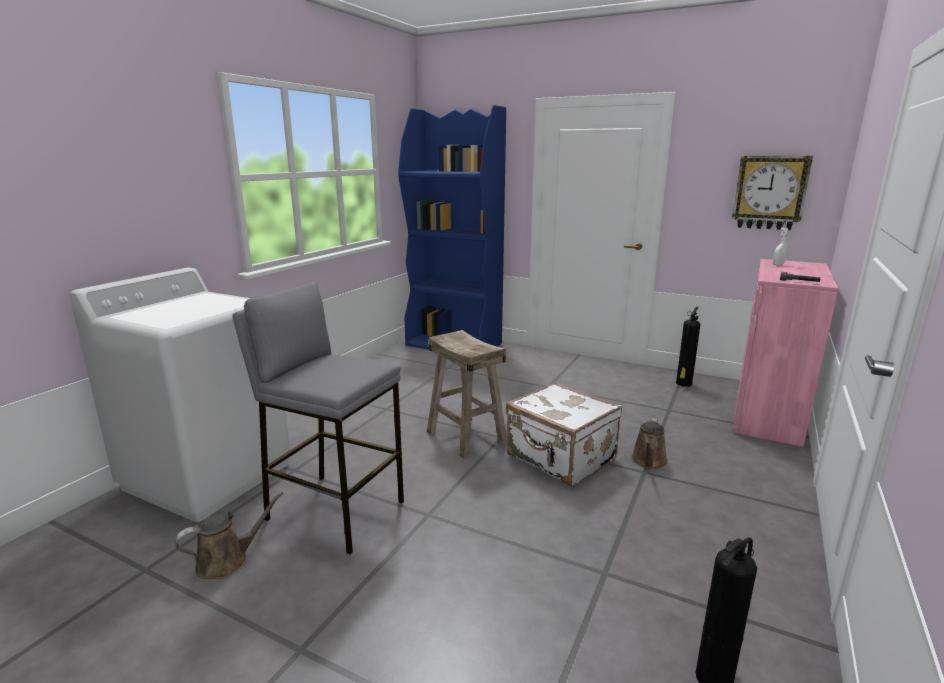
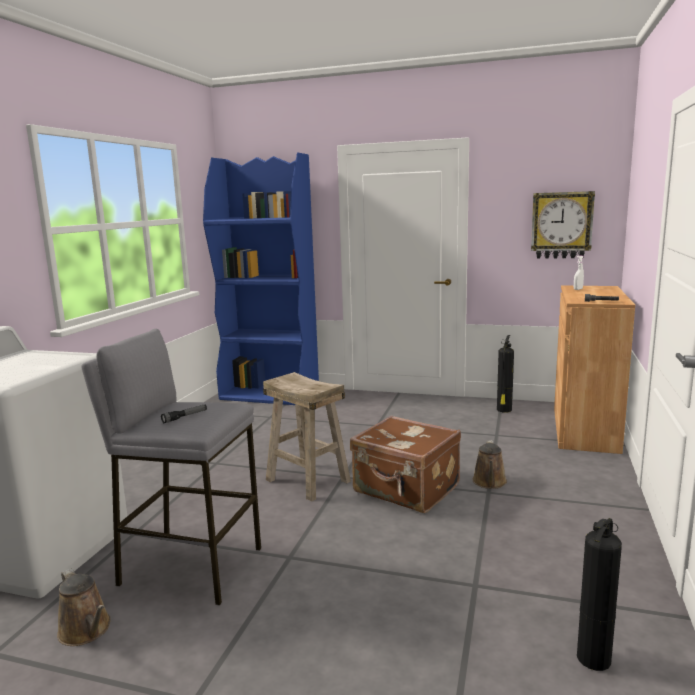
camera: 10 degrees left, 5 degrees down
(227, 561) = (87, 631): brown watering can -> brown watering can turned 90 degrees clockwise
(328, 372) = (185, 417): none -> flashlight
(560, 458) = (406, 490): white suitcase -> brown suitcase
(767, 414) = (585, 429): pink cabinet -> brown cabinet

